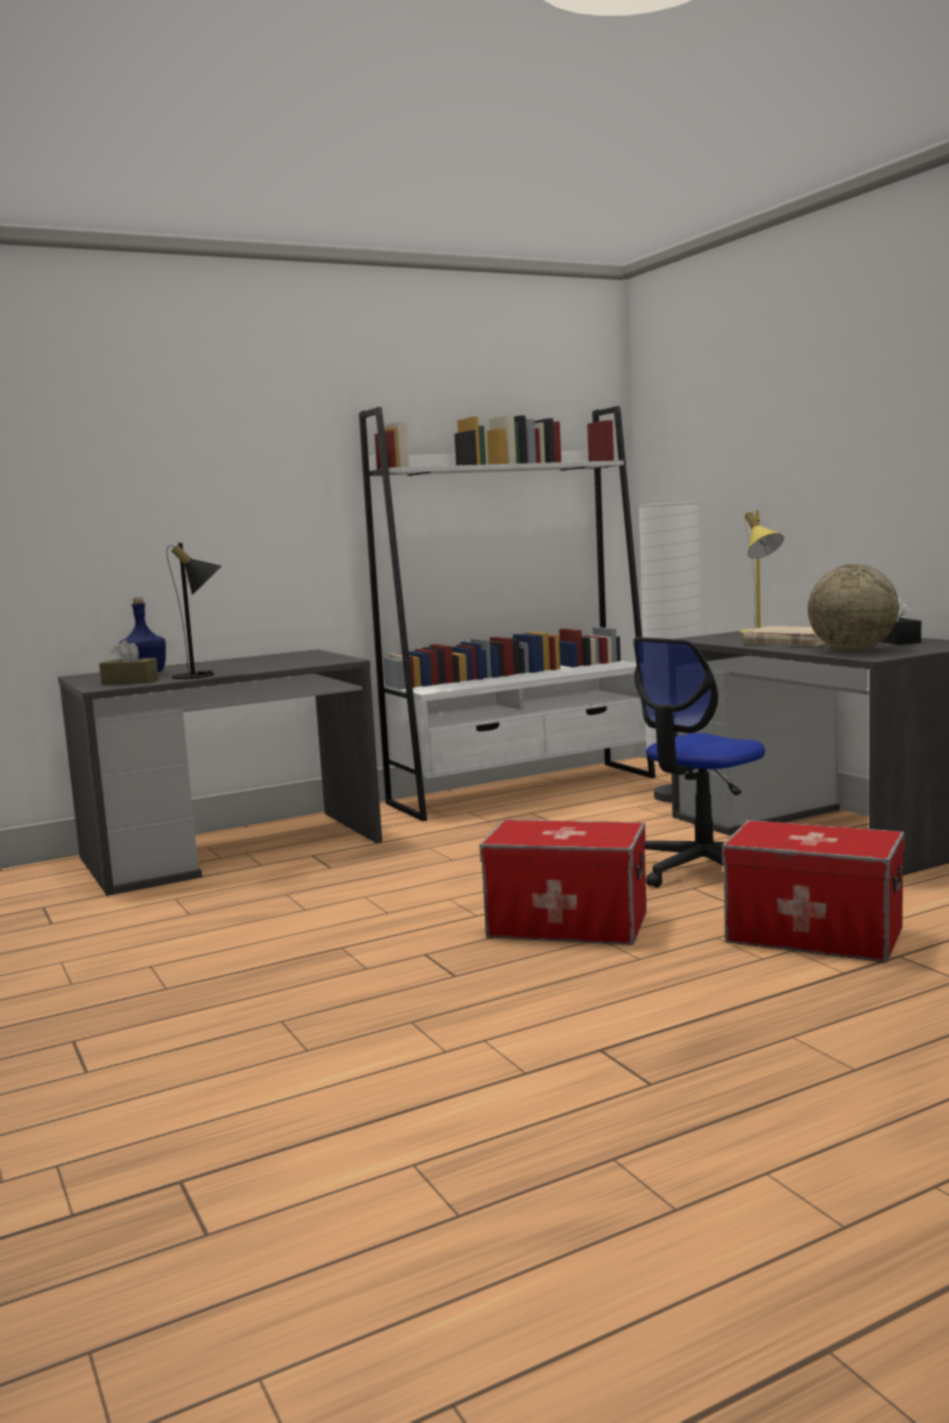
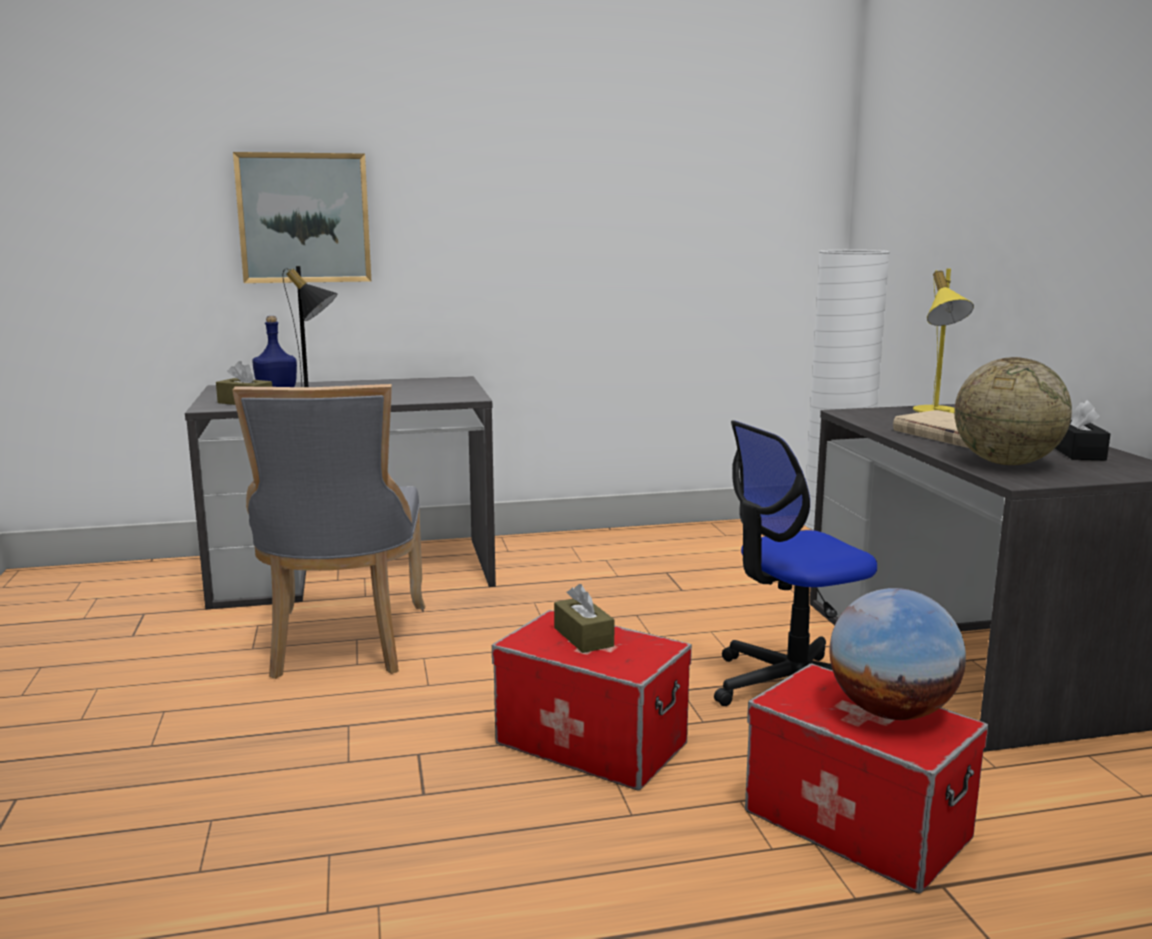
camera: 15 degrees right, 5 degrees up
(147, 503) = (304, 218): none -> picture
(277, 898) = (343, 643): none -> grey chair
(524, 790) = (681, 540): white bookcase -> none
(552, 830) = (583, 637): none -> brown tissue box
(831, 835) = (890, 711): none -> globe

